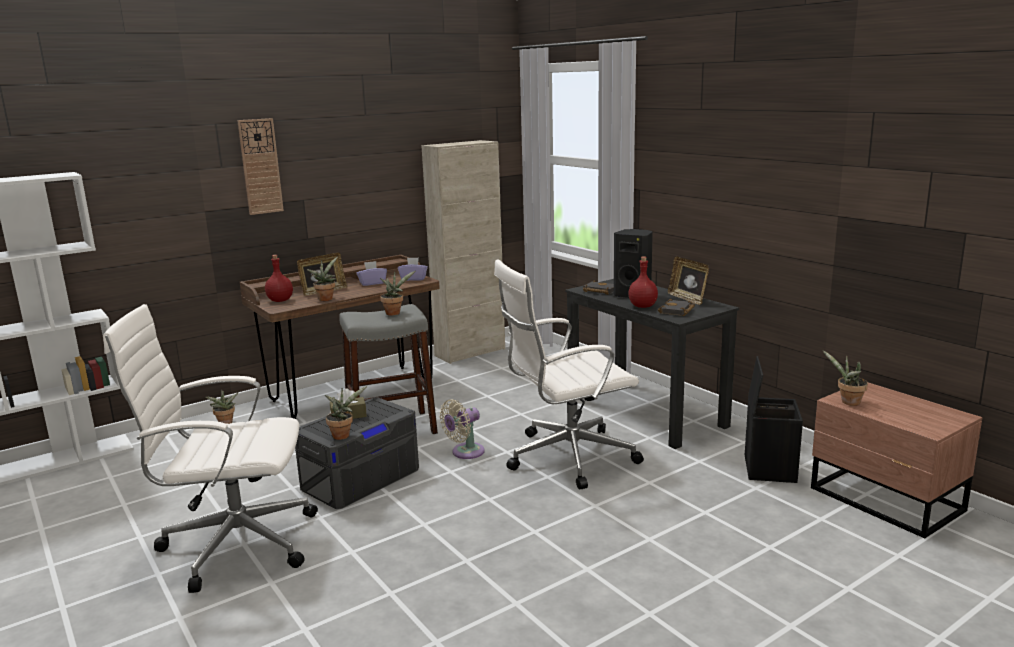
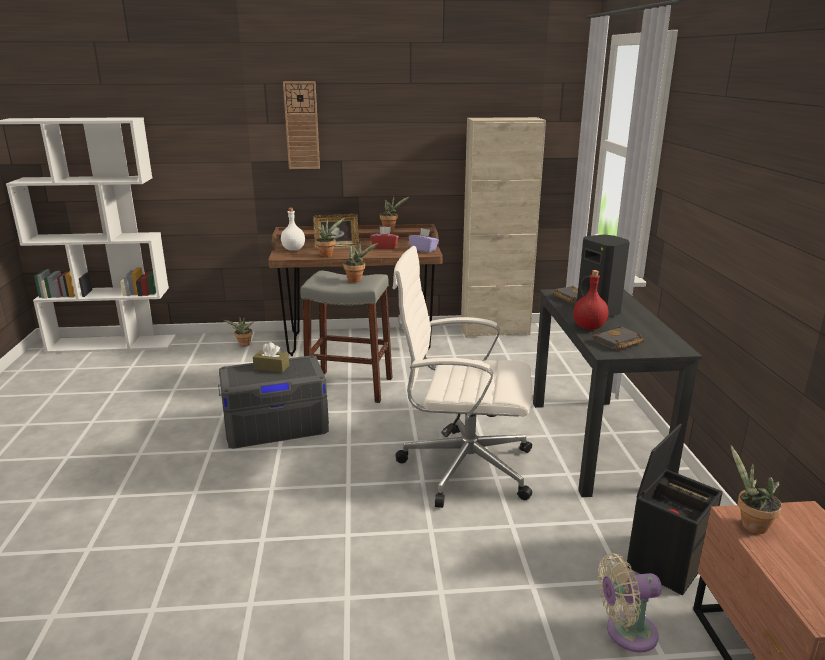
camera: 30 degrees right, 5 degrees up
(234, 544) = (134, 451): white office chair -> none
(279, 300) = (293, 249): red bottle -> white bottle
(343, 435) = (243, 384): potted plant -> potted plant (390, 229)
(372, 283) = (385, 247): purple tissue box -> red tissue box
(465, 452) = (380, 430): beige fan -> beige fan (626, 632)
(688, 299) = (654, 330): picture frame -> none

